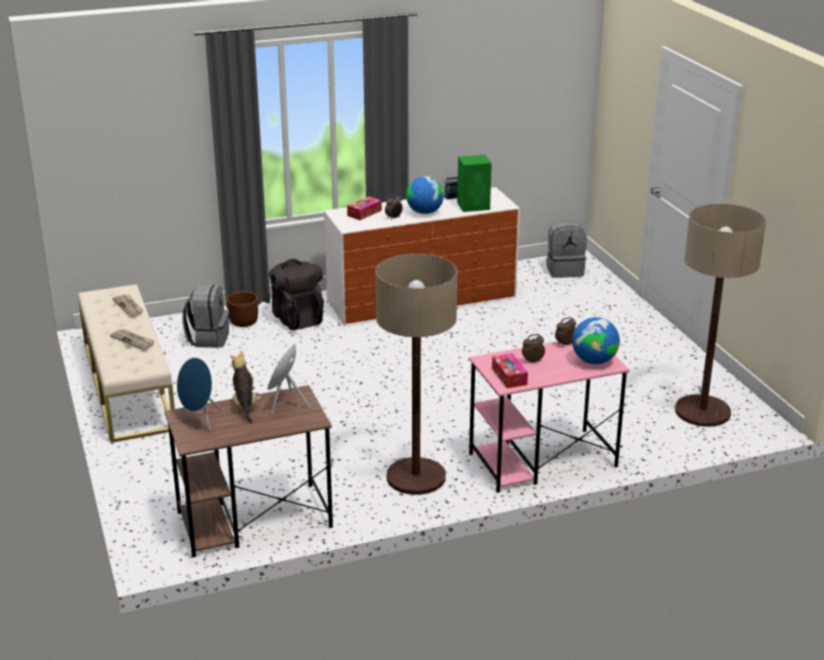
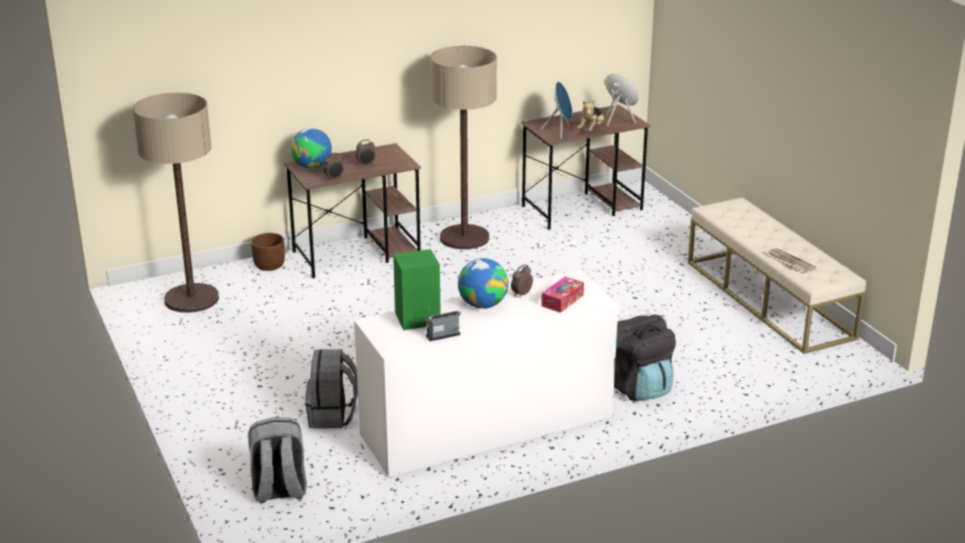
camera: 175 degrees right, 0 degrees up
(133, 340) = (751, 228): newspaper -> none
(208, 338) = (726, 354): grey backpack -> grey backpack (332, 416)
(244, 322) = (700, 378): brown planter -> brown planter (269, 265)
(245, 405) = (591, 129): plush toy -> plush toy turned 45 degrees clockwise
(509, 376) = (387, 154): tissue box -> none
(541, 460) = (357, 253): pink desk -> brown desk

